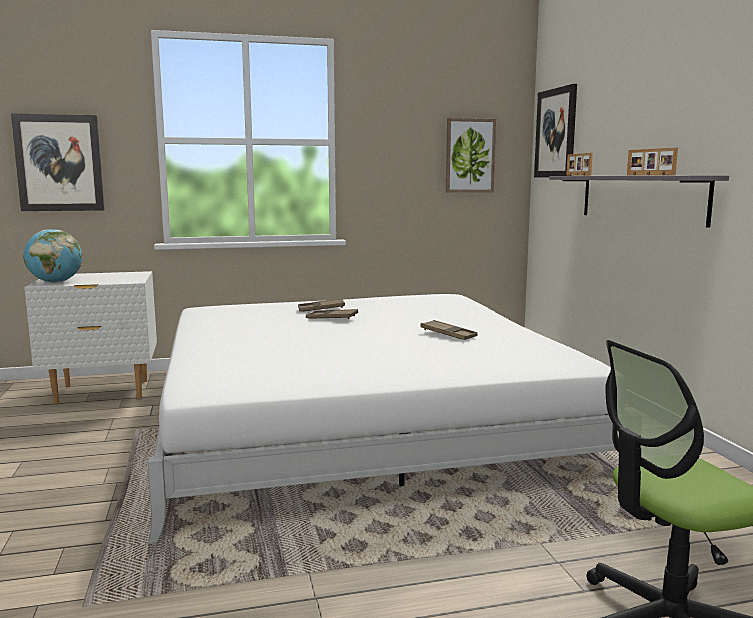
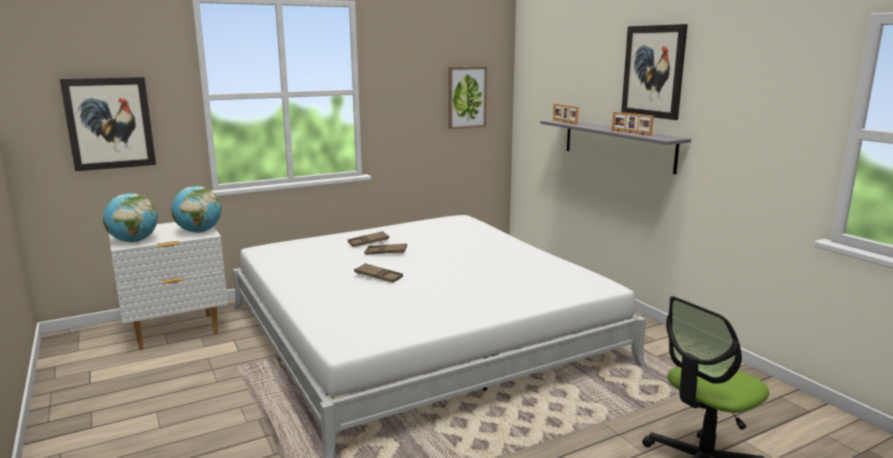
camera: 15 degrees left, 5 degrees up
(128, 279) = (199, 232): none -> globe
(448, 334) = (489, 262): brown tray -> brown tray (378, 276)
(556, 133) = (537, 81): picture -> picture (653, 71)

